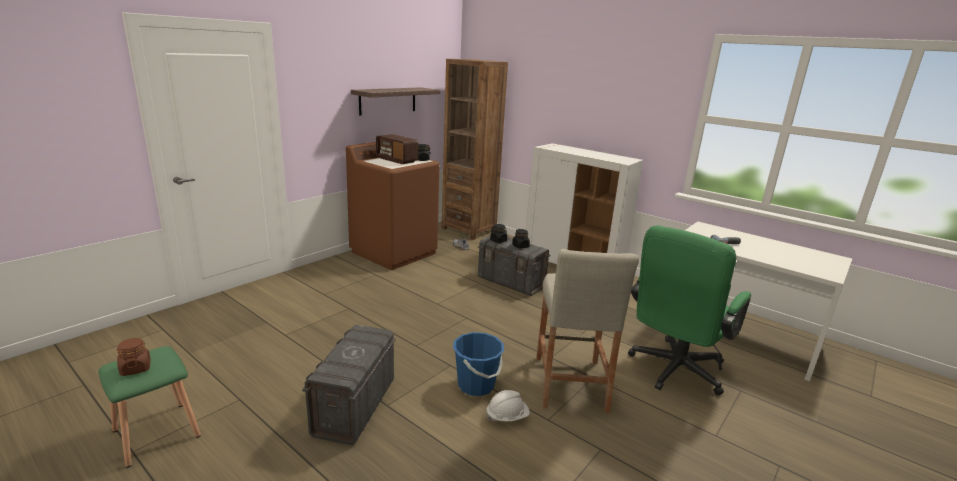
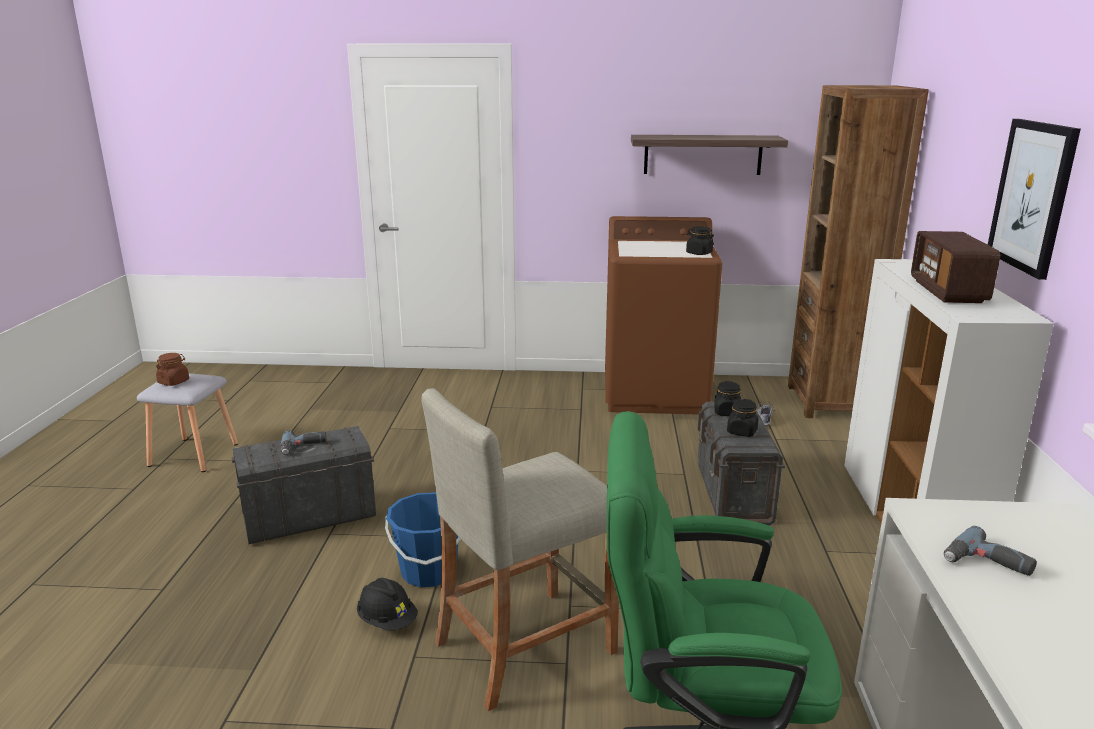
camera: 55 degrees right, 0 degrees up
(155, 433) = (194, 454): green stool -> grey stool
(355, 351) = (303, 447): none -> power drill
(397, 160) = (663, 247): radio -> radio (948, 291)
(507, 417) = (387, 621): white hard hat -> black hard hat
(610, 109) = (1032, 196): none -> picture

